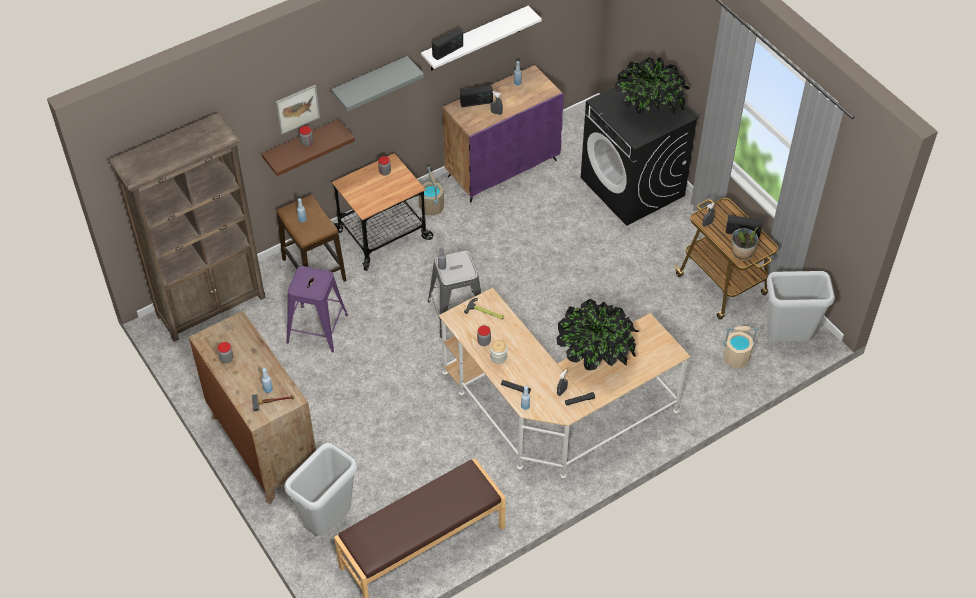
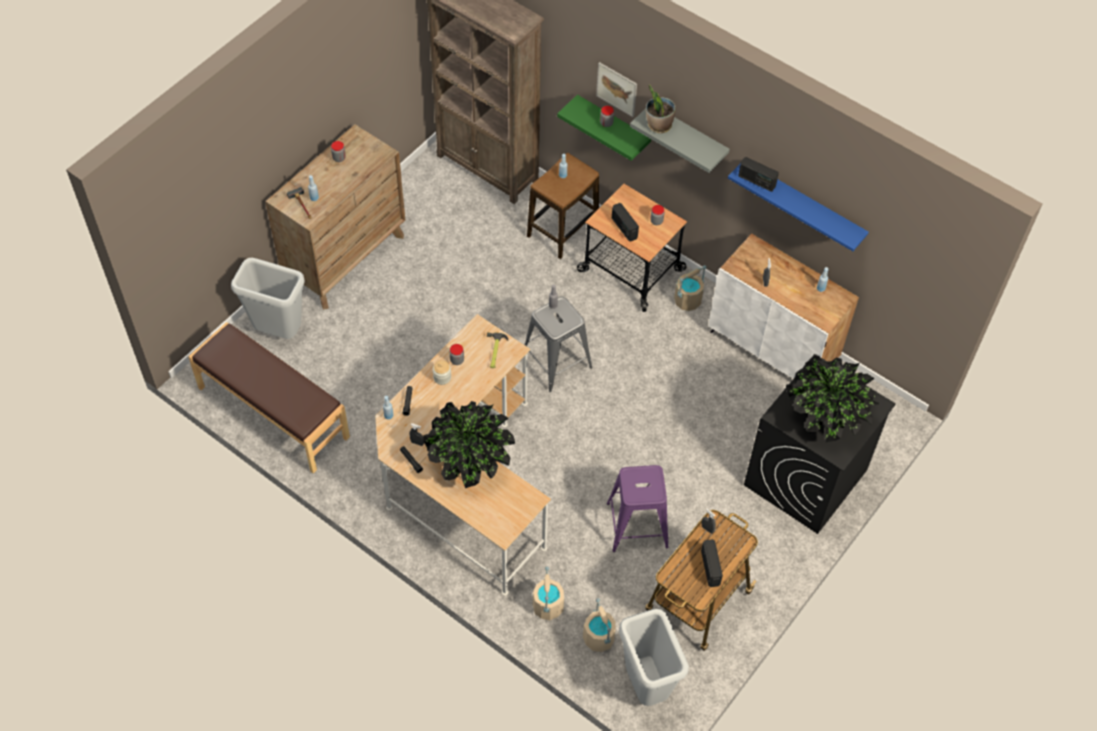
camera: 70 degrees right, 5 degrees up
(302, 146) = (613, 126): brown shelf -> green shelf
(317, 329) = (492, 255): purple stool -> purple stool (637, 525)
(475, 39) = (802, 205): white shelf -> blue shelf
(476, 102) = (772, 260): radio -> radio (624, 228)
(502, 167) = (773, 347): purple cabinet -> white cabinet
(697, 384) = (547, 606): none -> beige bucket
(742, 254) = (677, 573): potted plant -> potted plant (658, 125)

